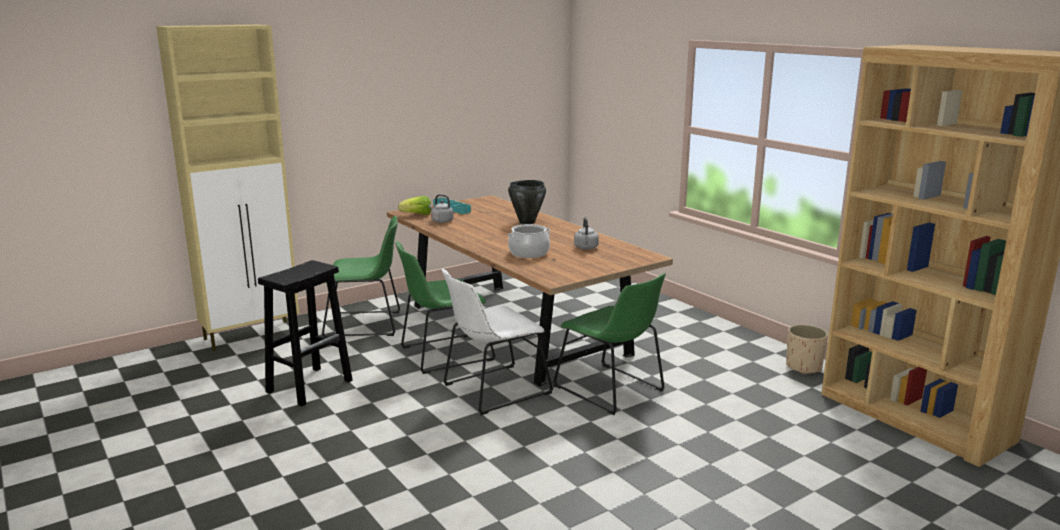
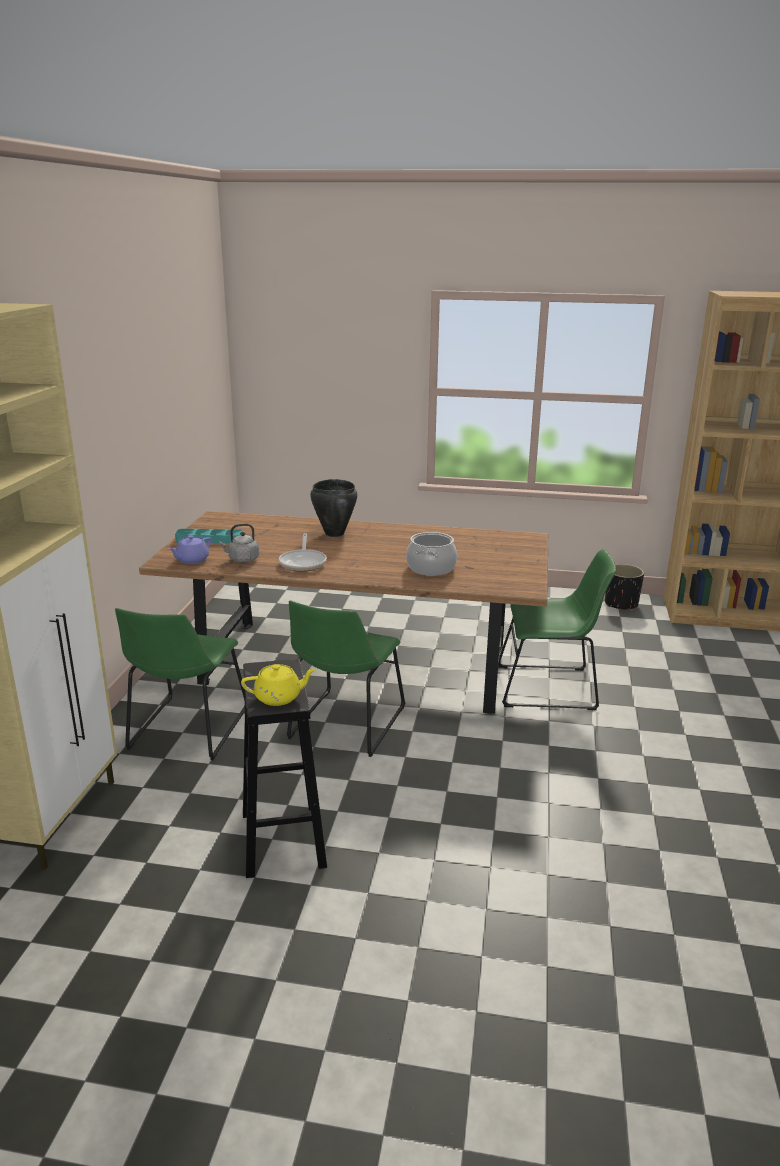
camera: 45 degrees left, 5 degrees up
(286, 276) = (279, 697): none -> yellow teapot
(367, 324) = (187, 730): green chair -> green chair turned 150 degrees clockwise
(417, 215) = (191, 560): lettuce -> purple teapot
(467, 231) = (303, 562): none -> frying pan
(493, 390) = (467, 738): white chair -> none
(586, 248) = (461, 545): grey kettle -> none
(804, 367) = (621, 604): beige planter -> black planter

